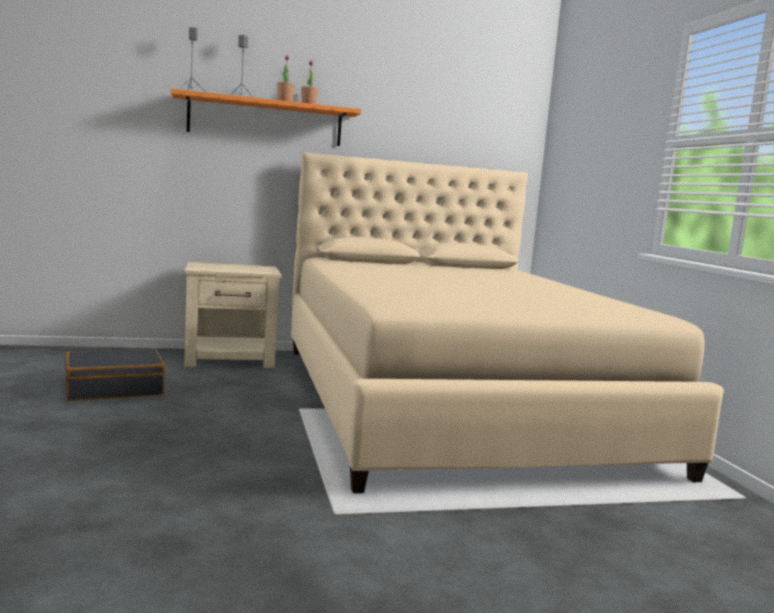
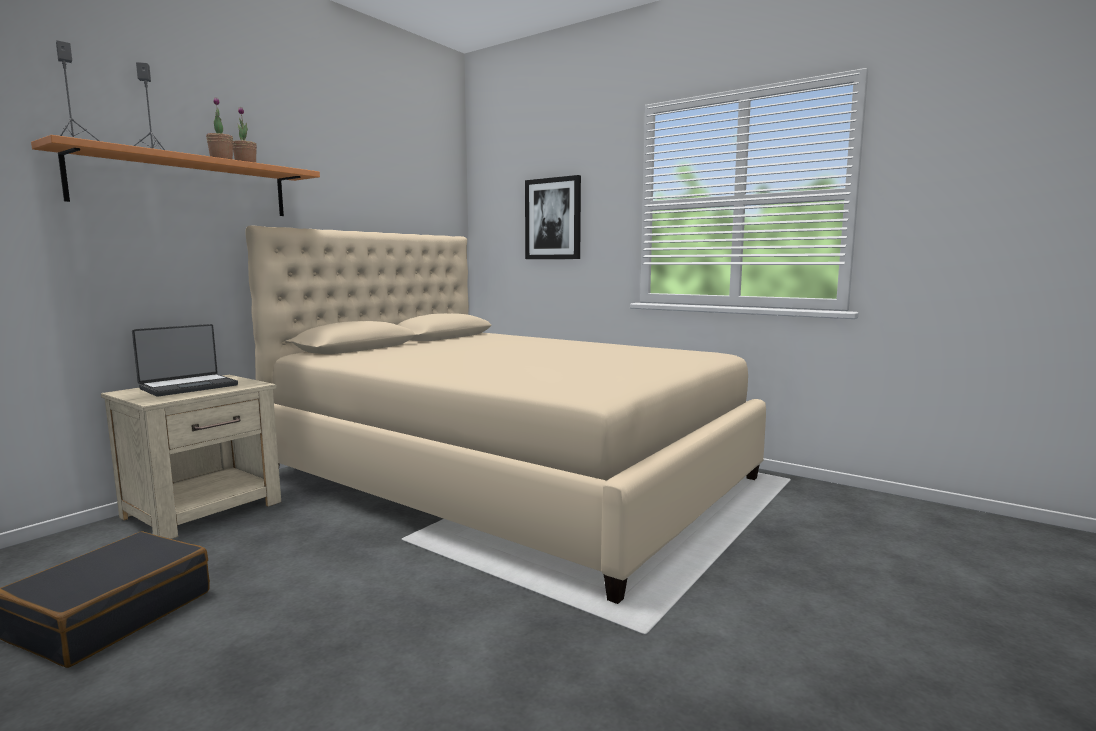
camera: 40 degrees left, 0 degrees up
(233, 267) = (188, 387): none -> laptop
(599, 156) = (553, 219): none -> picture

